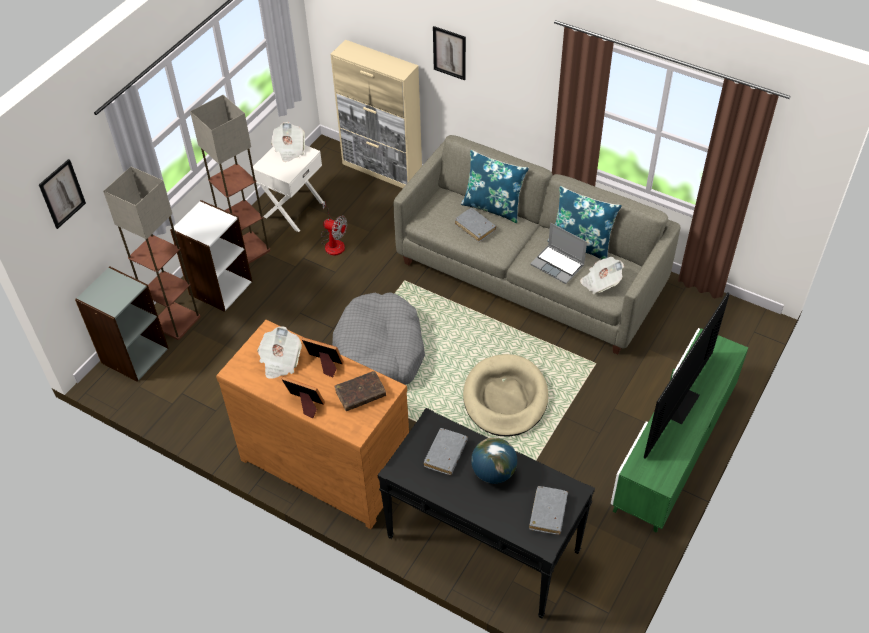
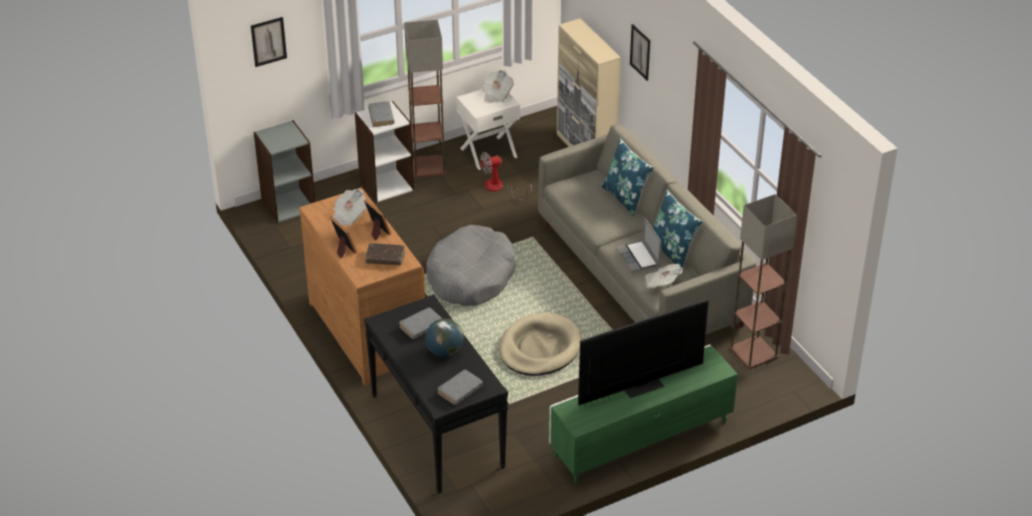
camera: 30 degrees right, 10 degrees down
(176, 321) = (336, 194): floor lamp -> floor lamp (754, 353)
(333, 242) = (500, 188): fan -> fan turned 105 degrees clockwise
(475, 227) = (596, 206): grey book -> grey book (381, 117)

